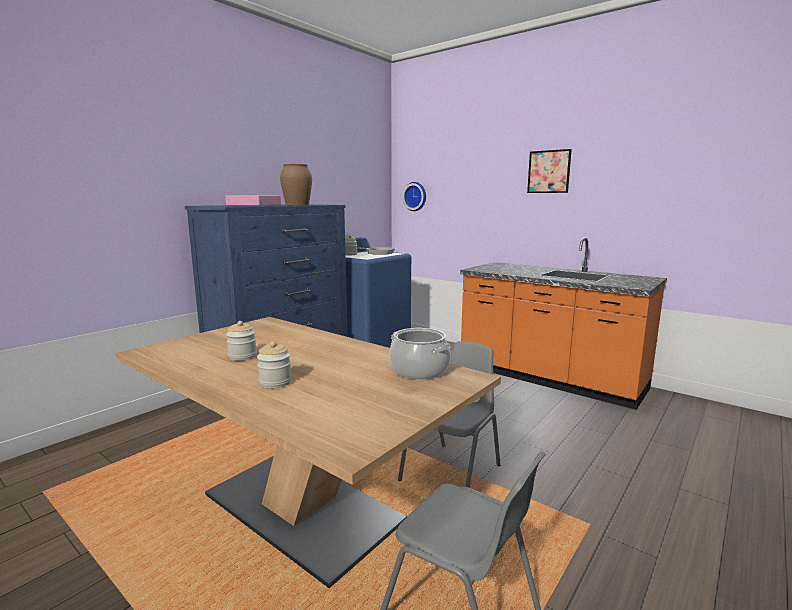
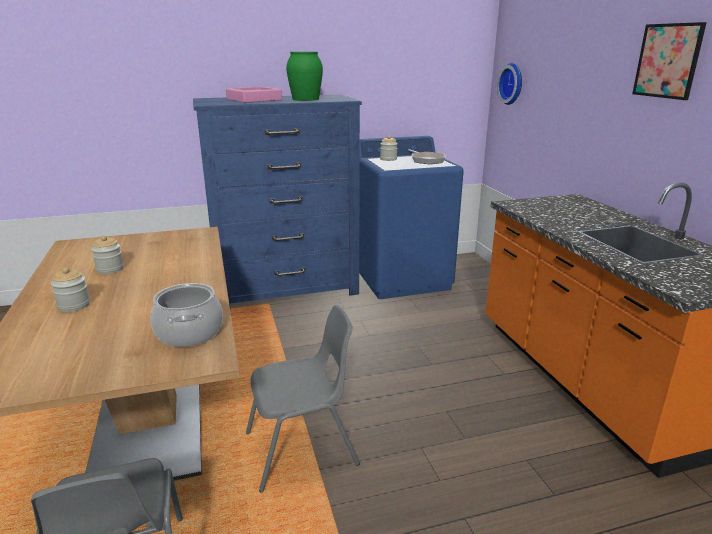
camera: 35 degrees right, 10 degrees up
(297, 204) = (305, 99): brown vase -> green vase

